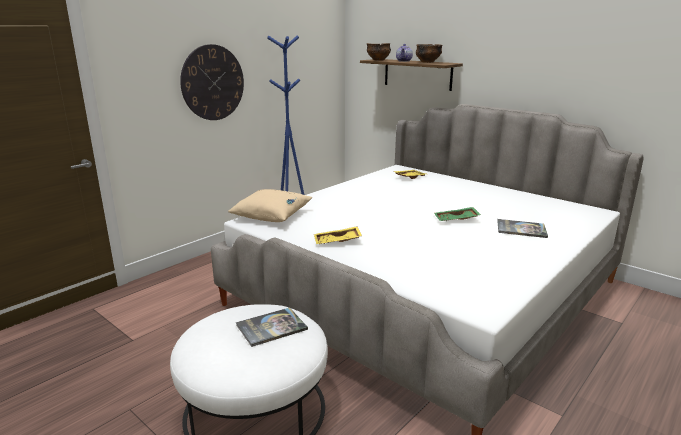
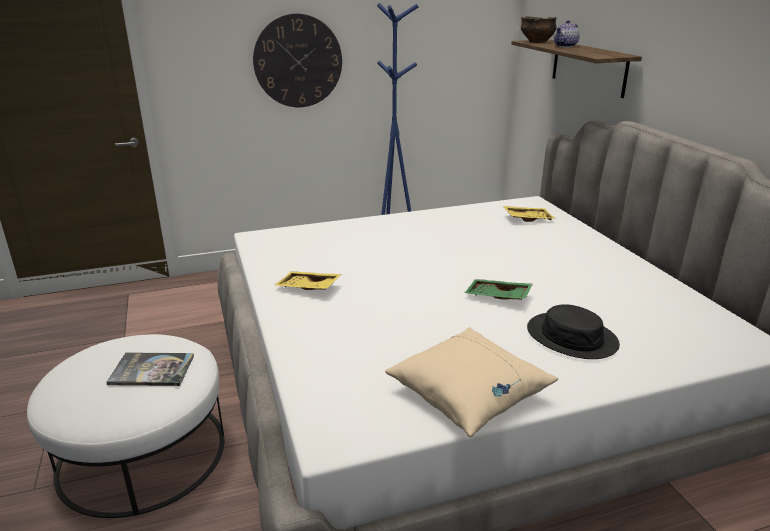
camera: 30 degrees right, 5 degrees up
(271, 216) = (288, 237): beige pillow -> beige pillow (468, 395)
(427, 62) = (591, 51): bowl -> none
(521, 229) = (571, 337): book -> black hat

